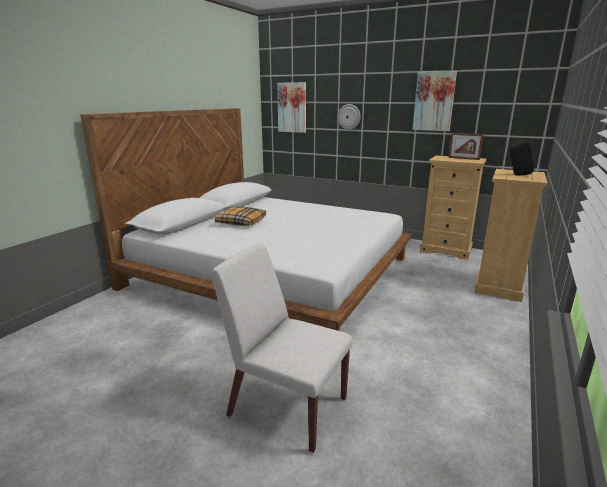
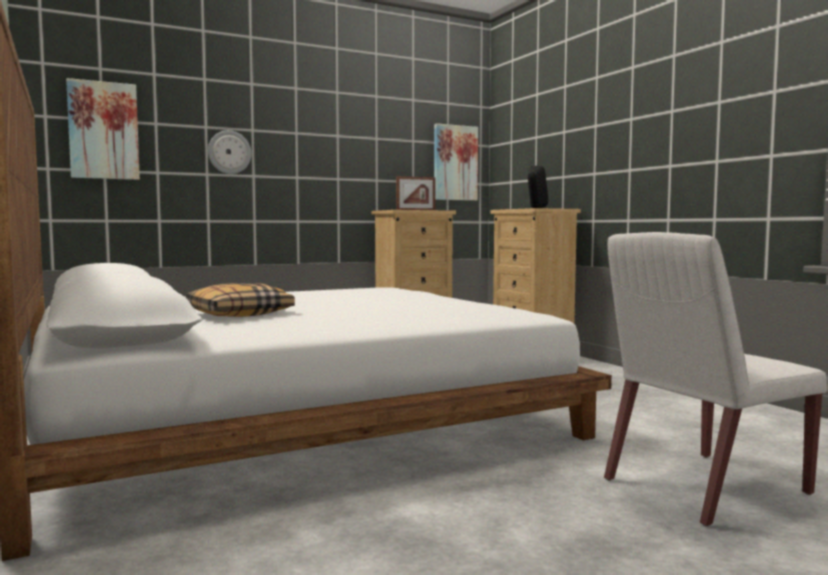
camera: 55 degrees left, 15 degrees down
(434, 101) = (360, 135): picture -> picture (455, 163)

